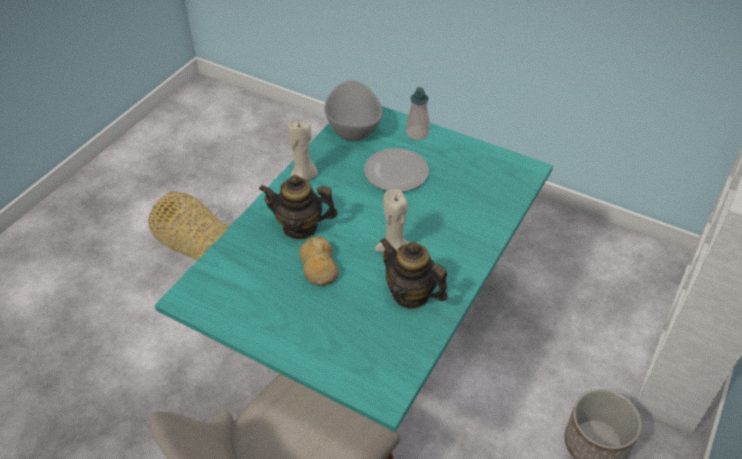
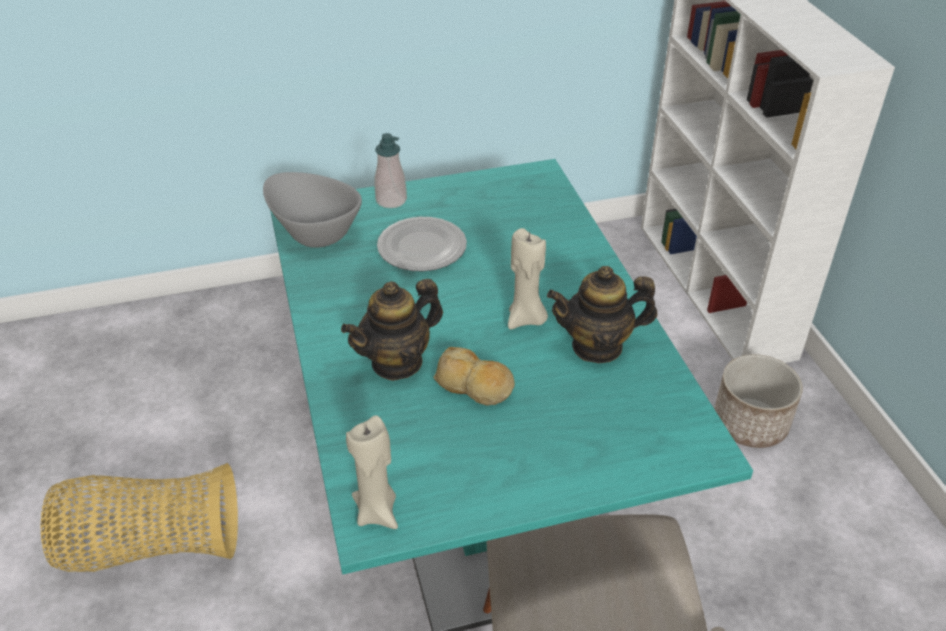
camera: 45 degrees left, 5 degrees down
(304, 177) = (328, 311): beige candle -> beige candle (377, 511)

